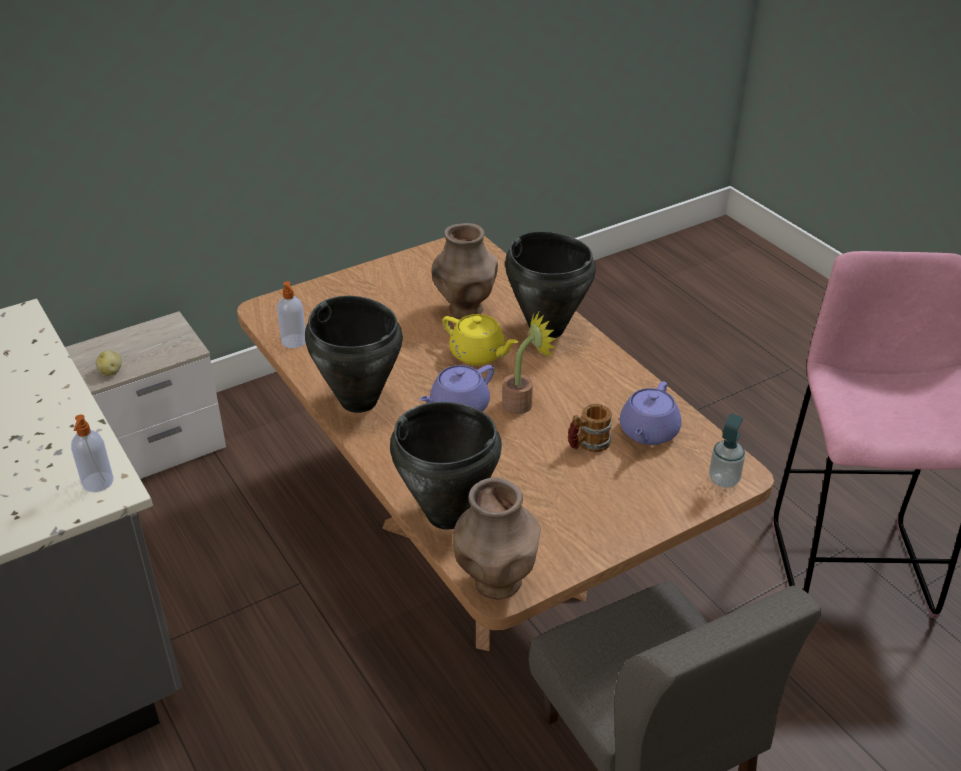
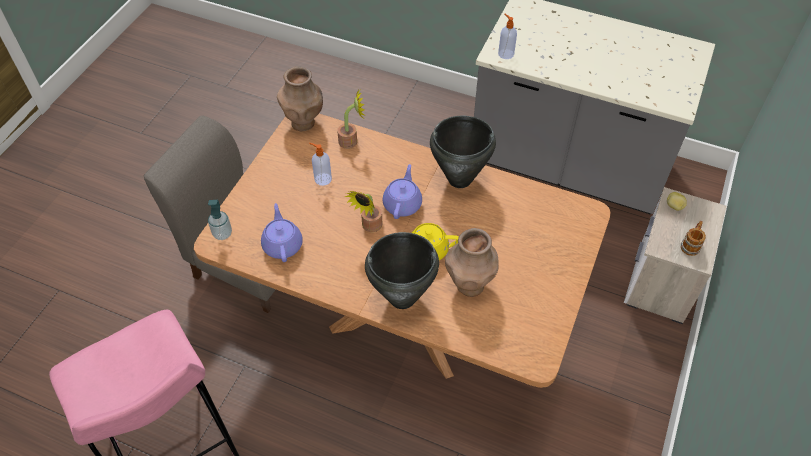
camera: 145 degrees right, 15 degrees up
(294, 342) = (541, 198): soap dispenser -> soap dispenser (322, 179)
(448, 516) = (352, 141): black cooking pot -> potted plant
(588, 444) = (312, 217): mug -> mug (691, 245)

